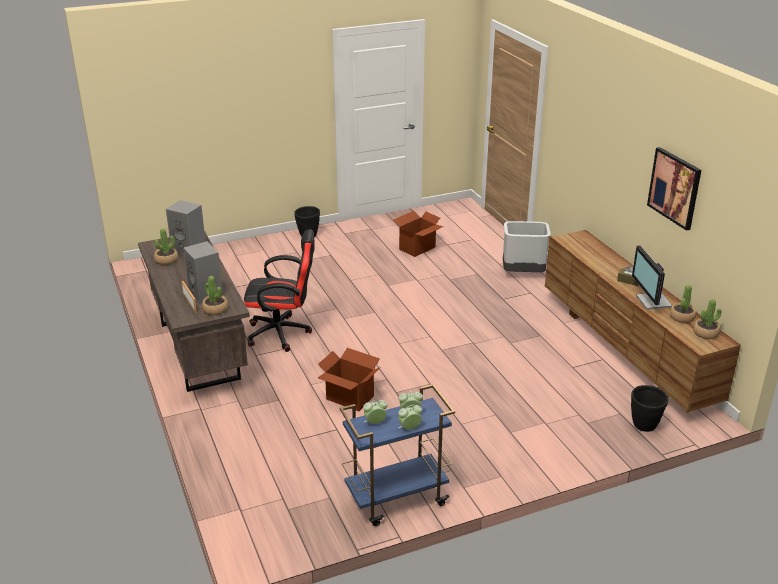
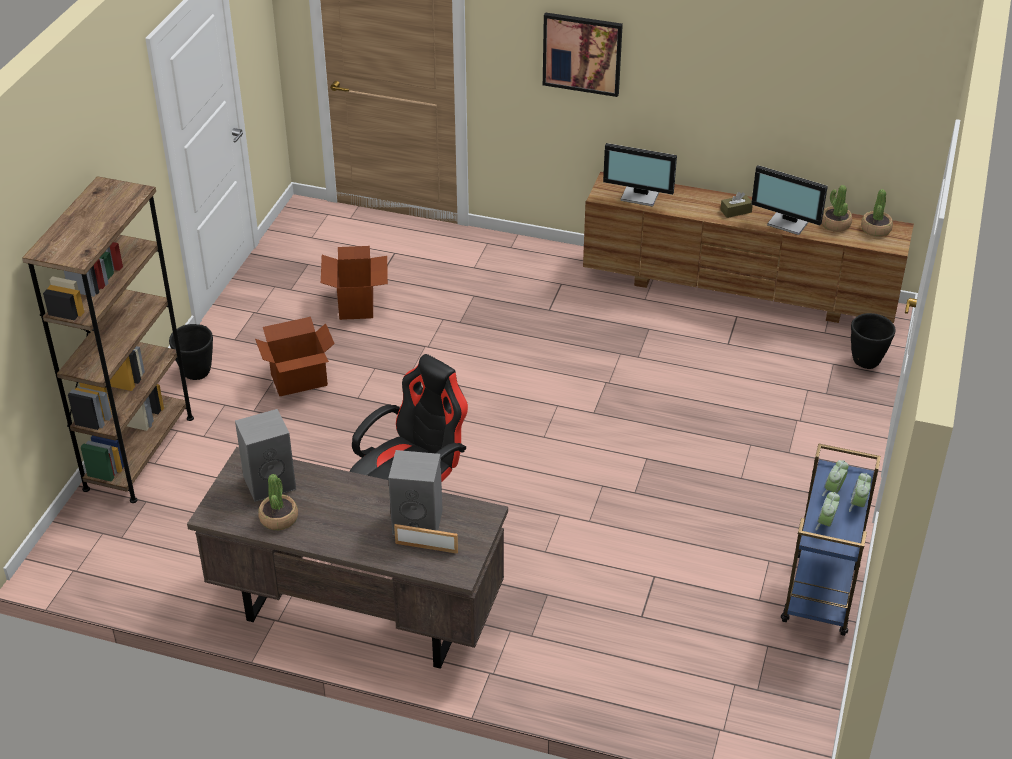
camera: 50 degrees left, 10 degrees up
(215, 309) = (468, 531): potted plant -> none
(237, 249) = (139, 453): none -> brown bookcase
(349, 398) = (607, 534): cardboard box -> cardboard box (299, 380)
(523, 273) = (516, 263): grey trash can -> none
(586, 248) = (640, 195): none -> monitor
(675, 188) = (773, 81): picture -> picture (582, 53)

